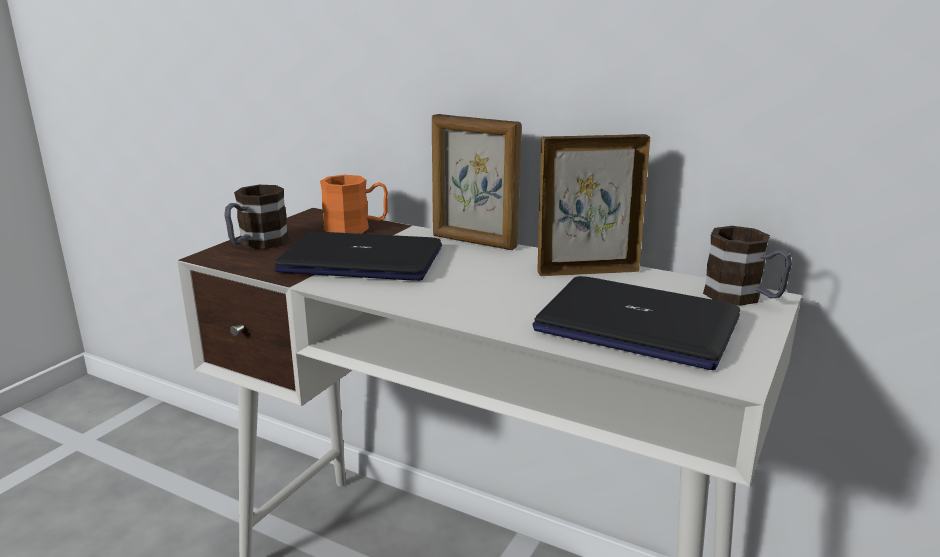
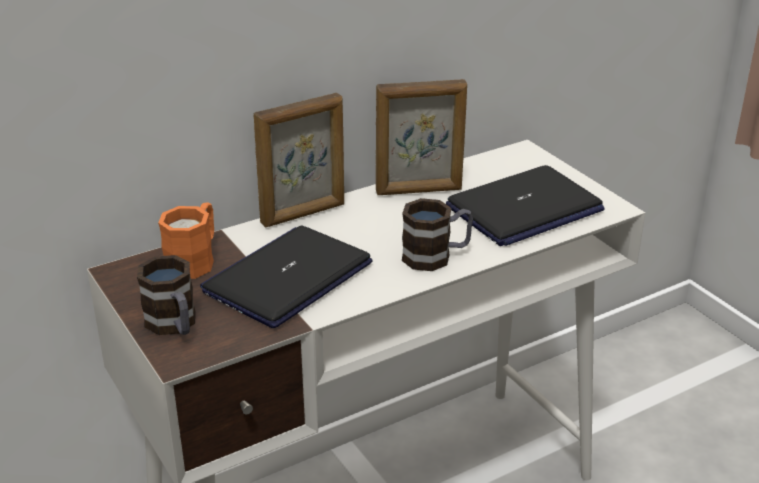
camera: 60 degrees left, 10 degrees up
(587, 271) = (419, 191): picture frame -> picture frame turned 120 degrees counterclockwise
(743, 297) = (516, 158): mug -> mug (436, 256)

